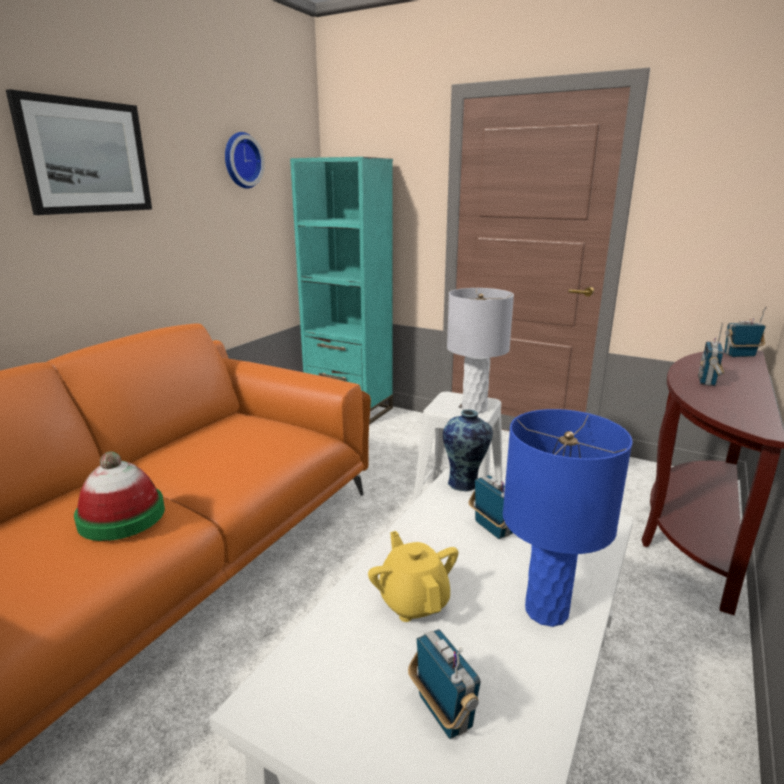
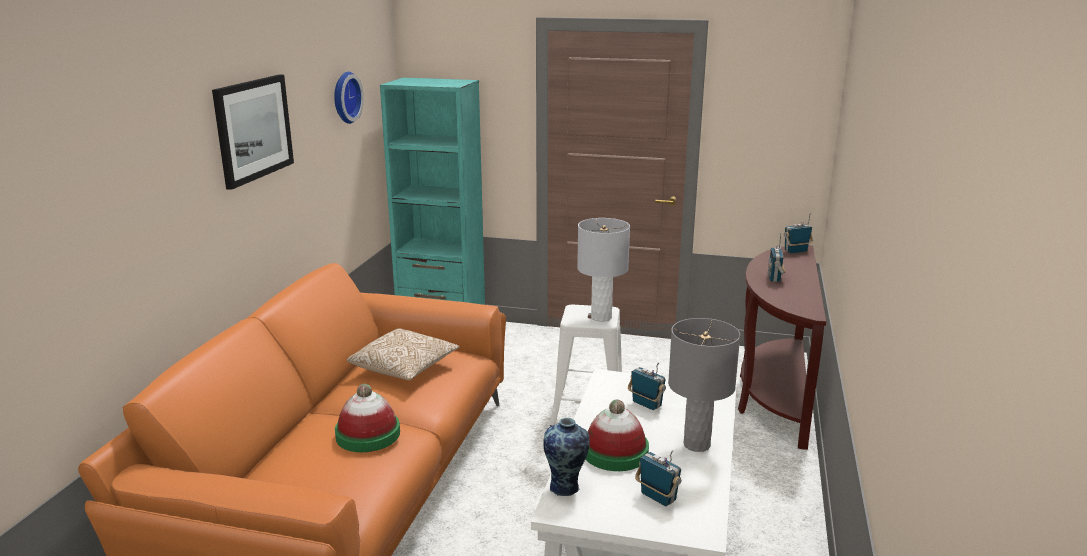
camera: 15 degrees left, 0 degrees up
(232, 441) = (404, 368): none -> pillow
(413, 601) = (615, 452): yellow teapot -> hat
(465, 483) = (614, 377): vase -> vase (566, 487)
(547, 611) = (697, 444): blue table lamp -> grey table lamp

